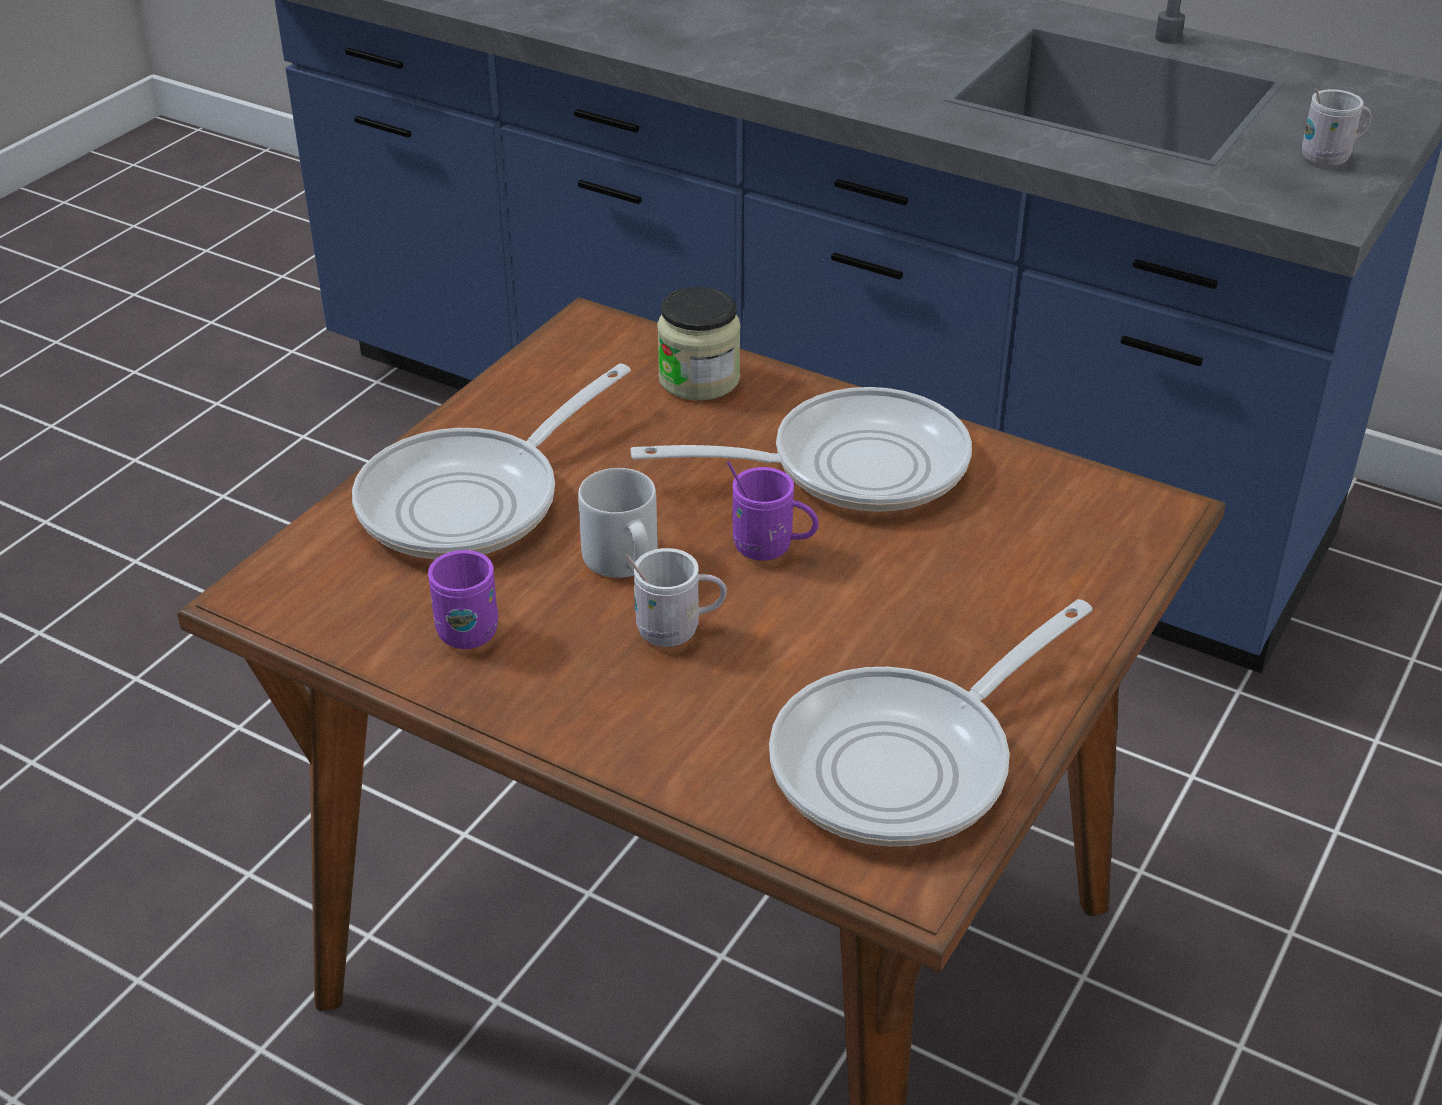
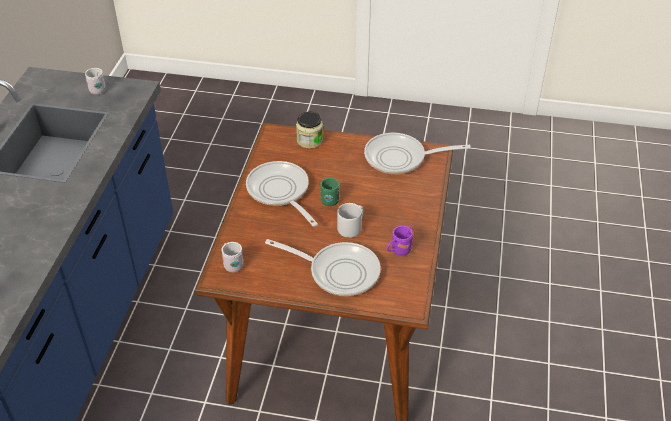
camera: 110 degrees left, 5 degrees up
(678, 630) = (375, 208): white mug -> white mug (232, 264)
(699, 379) = (244, 238): jar -> jar (309, 140)
(771, 549) = (329, 199): purple mug -> green mug
(906, 761) = (400, 158): frying pan -> frying pan turned 150 degrees clockwise

